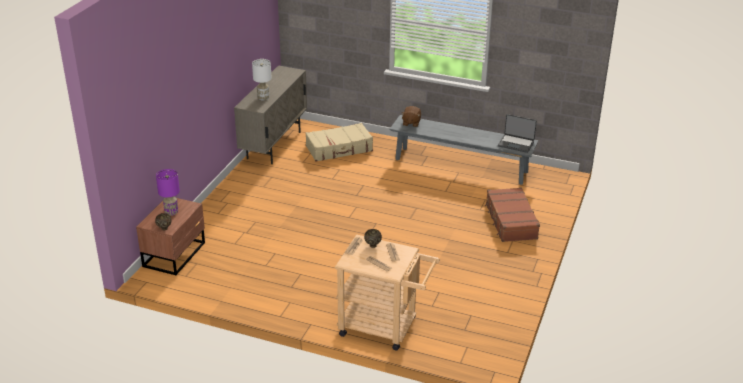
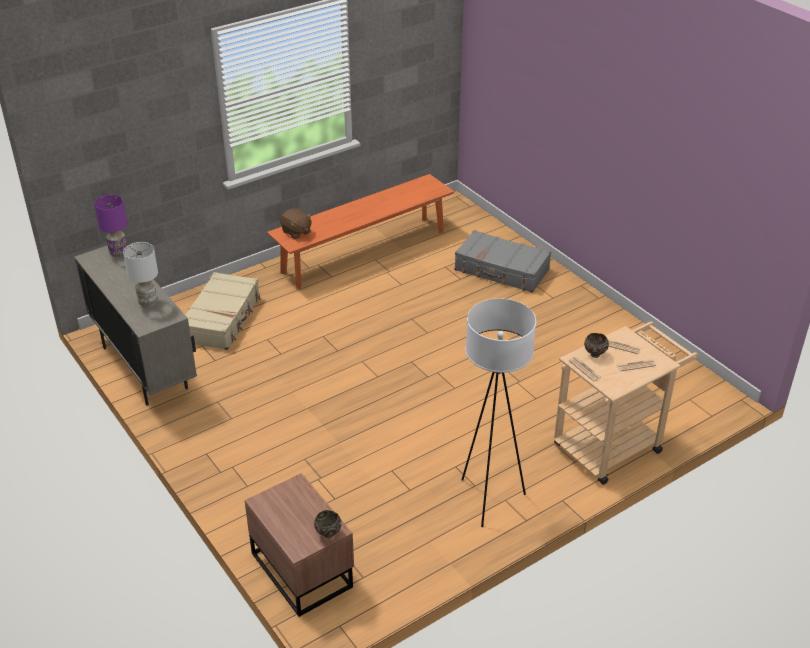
camera: 55 degrees left, 5 degrees up
(171, 212) = (294, 512): purple table lamp -> purple table lamp (118, 253)
(285, 296) = (489, 499): none -> white floor lamp
(461, 165) = (364, 251): grey bench -> orange bench
(510, 221) = (501, 270): brown suitcase -> grey suitcase
(516, 144) = (421, 189): laptop -> none

